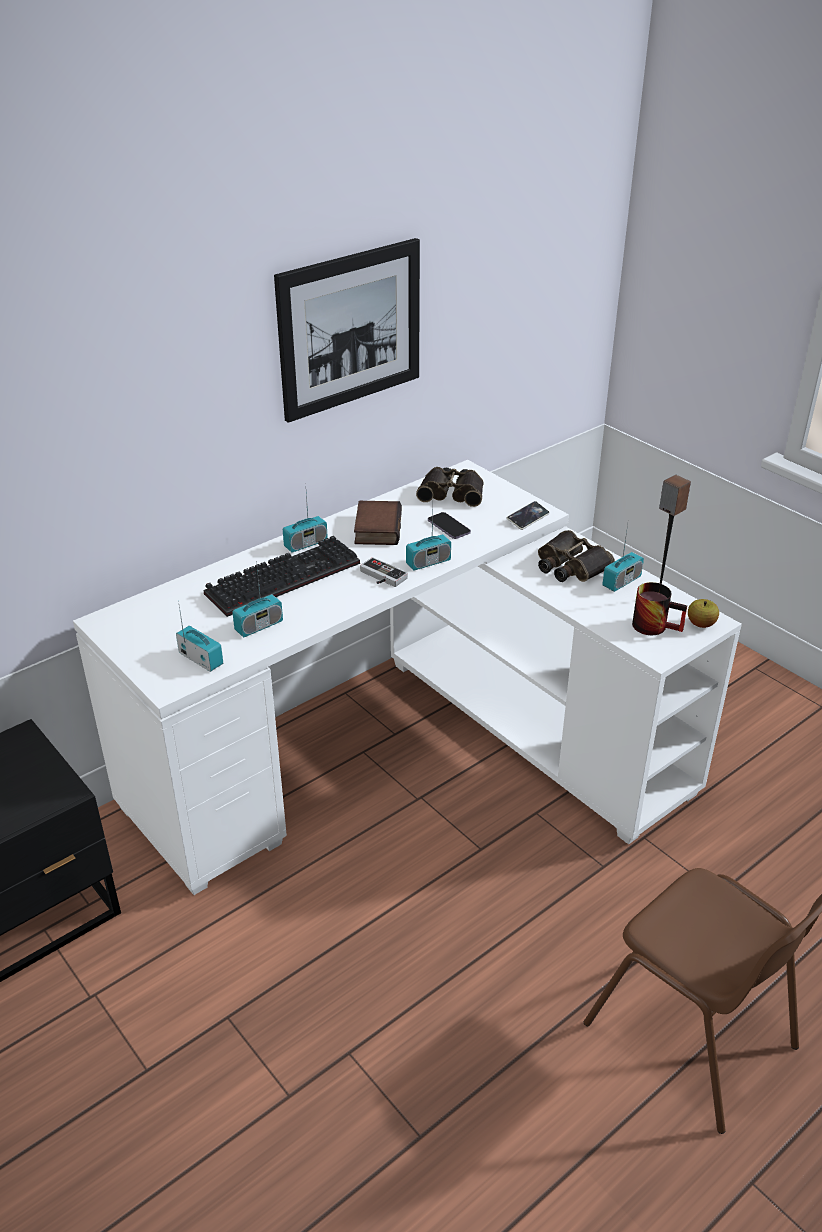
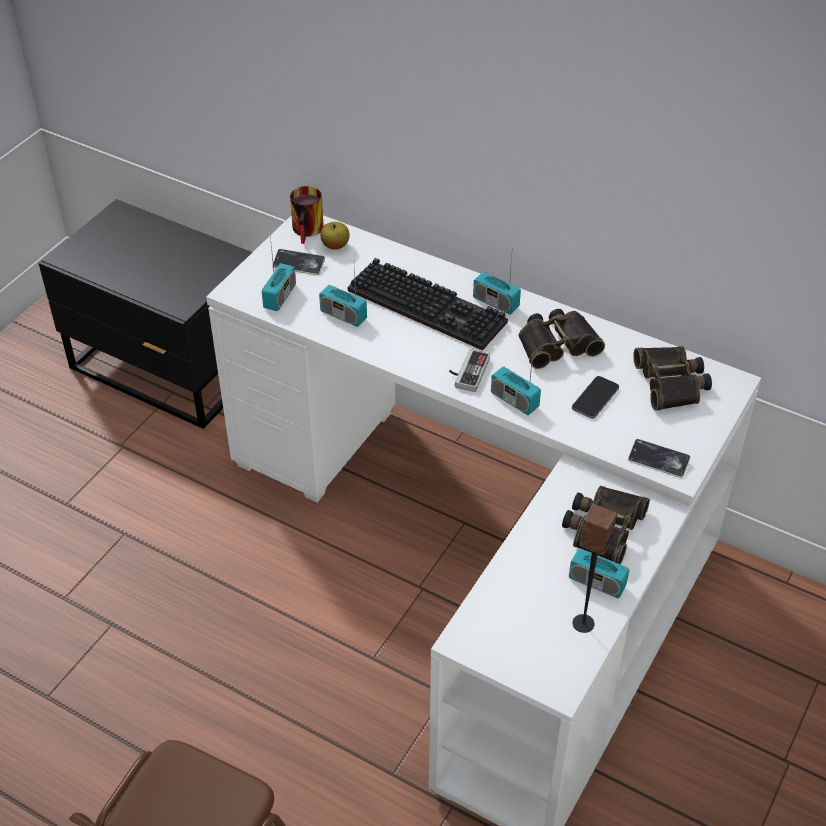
camera: 70 degrees right, 10 degrees up
(163, 638) = (298, 265): none -> phone
(350, 329) = (632, 139): picture -> none
(376, 528) = (557, 343): book -> binoculars
(656, 625) = (522, 630): mug -> mug (310, 230)
(701, 624) = (547, 674): apple -> apple (335, 245)

